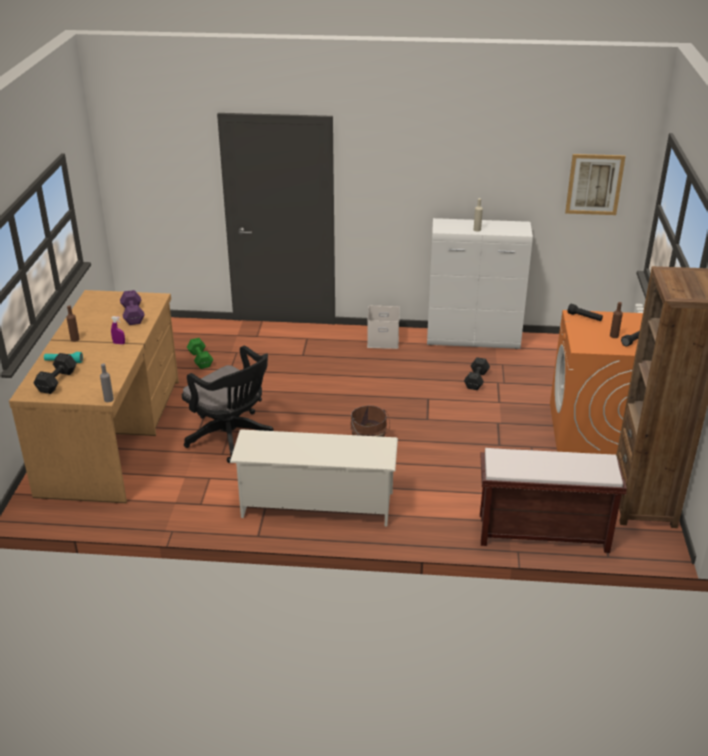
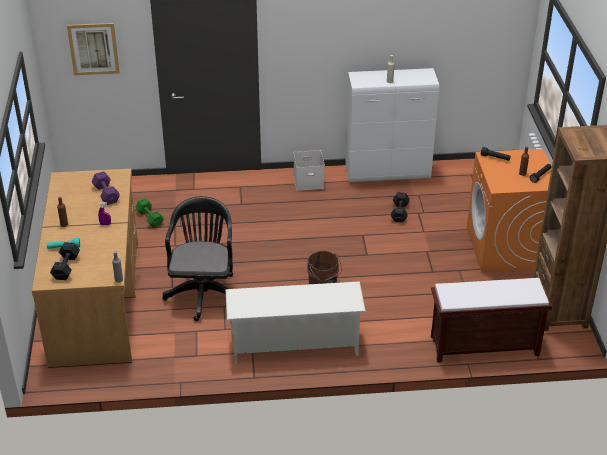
camera: 10 degrees left, 5 degrees up
(232, 438) = (203, 291): black office chair -> black office chair turned 120 degrees counterclockwise
(594, 184) = (487, 33): picture -> picture (93, 49)

